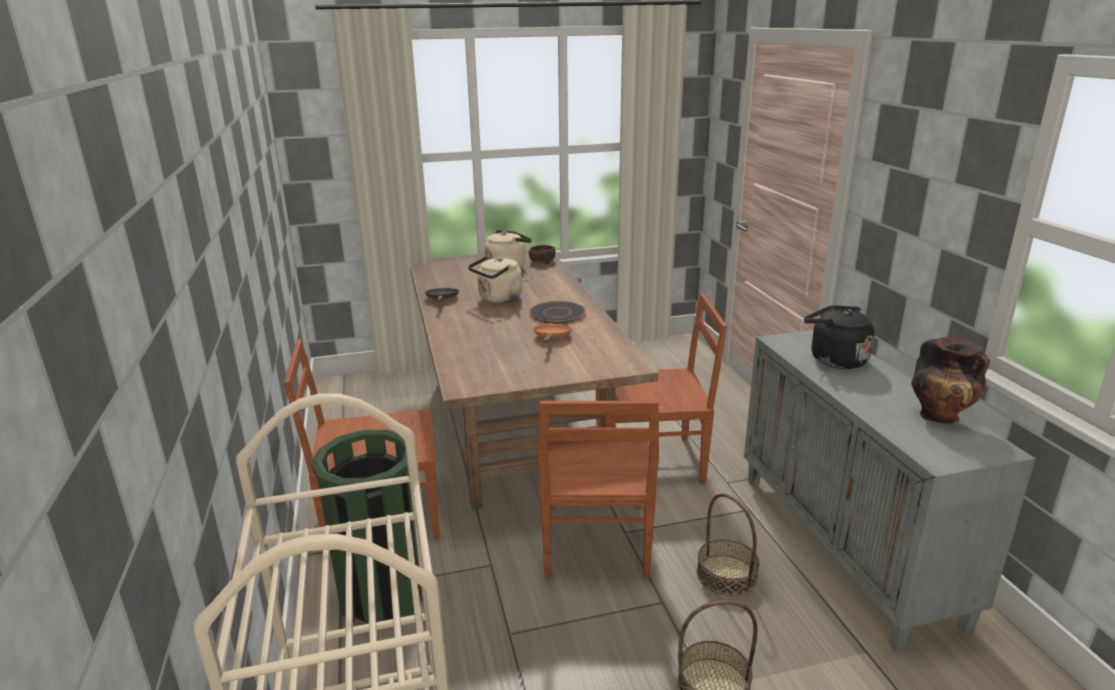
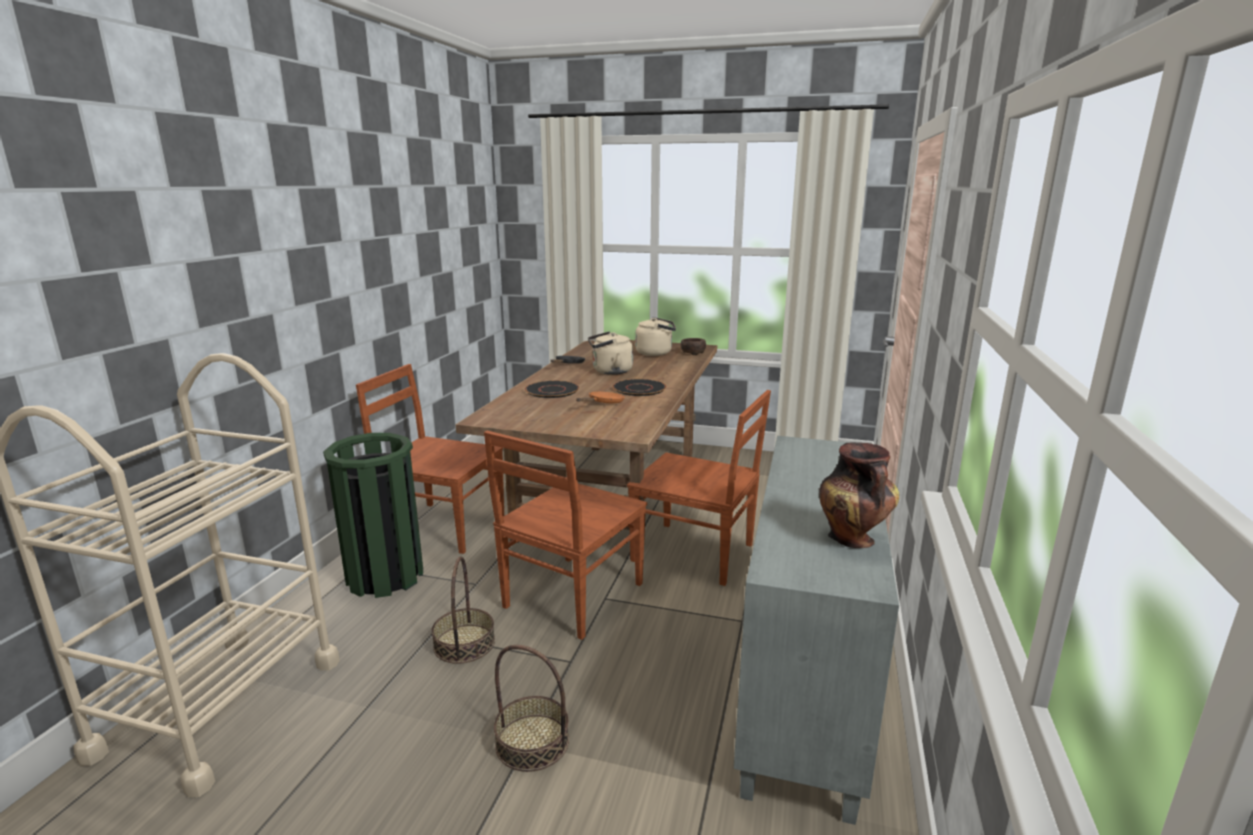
camera: 30 degrees right, 5 degrees down
(477, 334) = (552, 390): none -> black plate
(726, 575) = (652, 664): basket -> basket (464, 643)
(834, 360) = (824, 468): black kettle -> none

